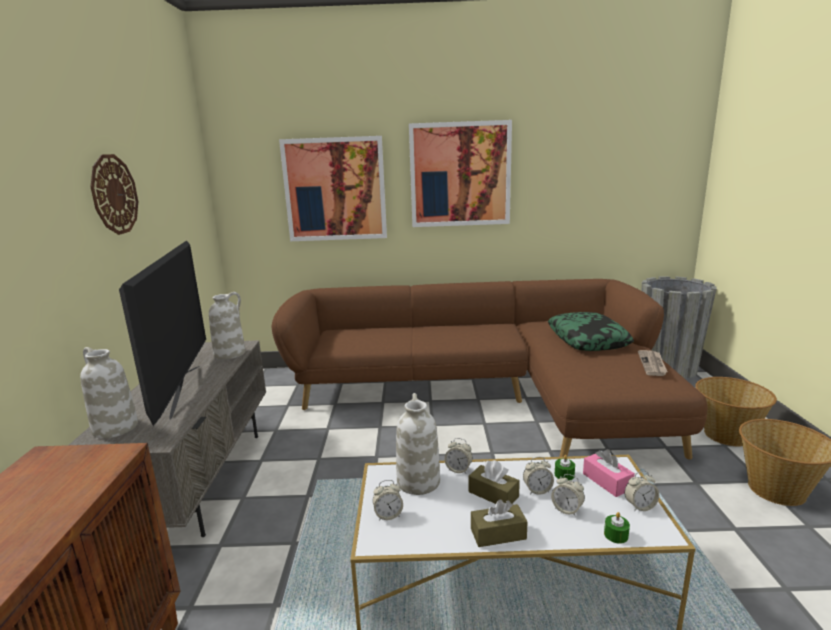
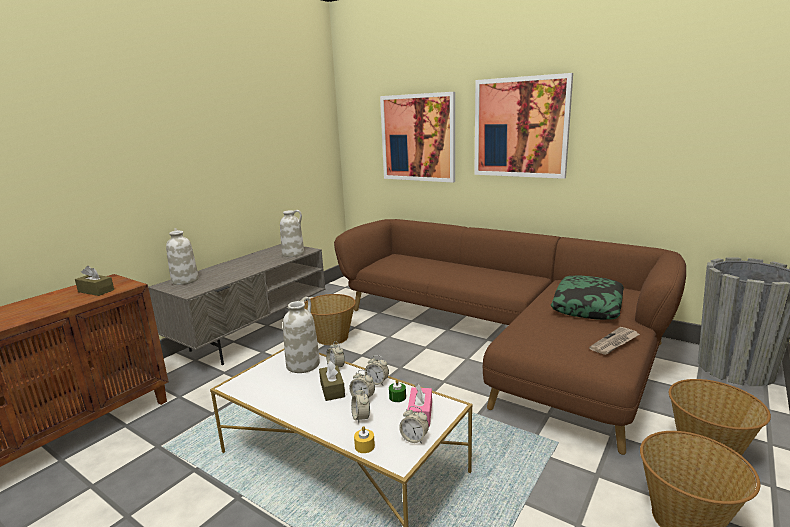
camera: 35 degrees right, 0 degrees up
(114, 194) = (228, 136): wall clock -> none
(184, 390) = (240, 269): television -> none
(315, 449) = (331, 337): none -> basket
(388, 515) = (259, 376): alarm clock -> alarm clock (377, 382)
(498, 534) = (297, 411): brown tissue box -> brown tissue box (96, 291)
(616, 535) = (364, 446): green candle -> yellow candle

